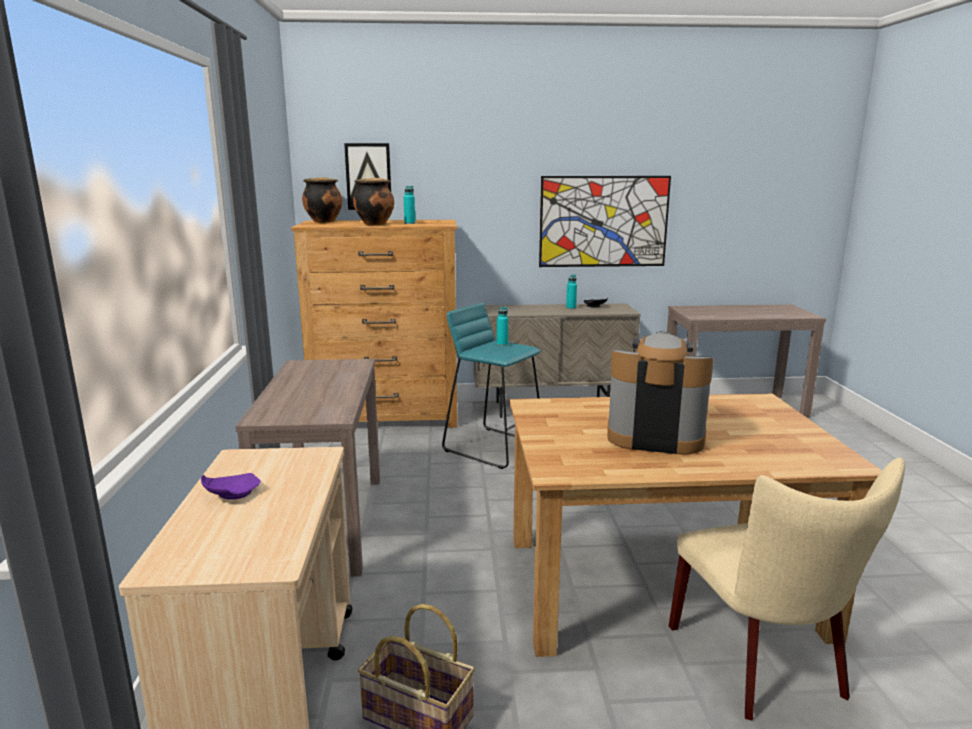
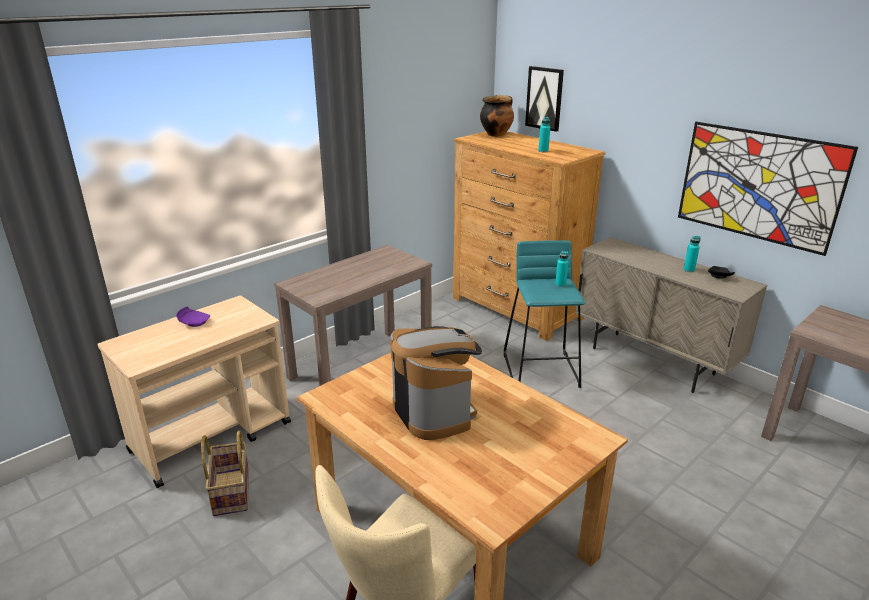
camera: 50 degrees right, 10 degrees up
(374, 224) = (516, 146): cooking pot -> none

